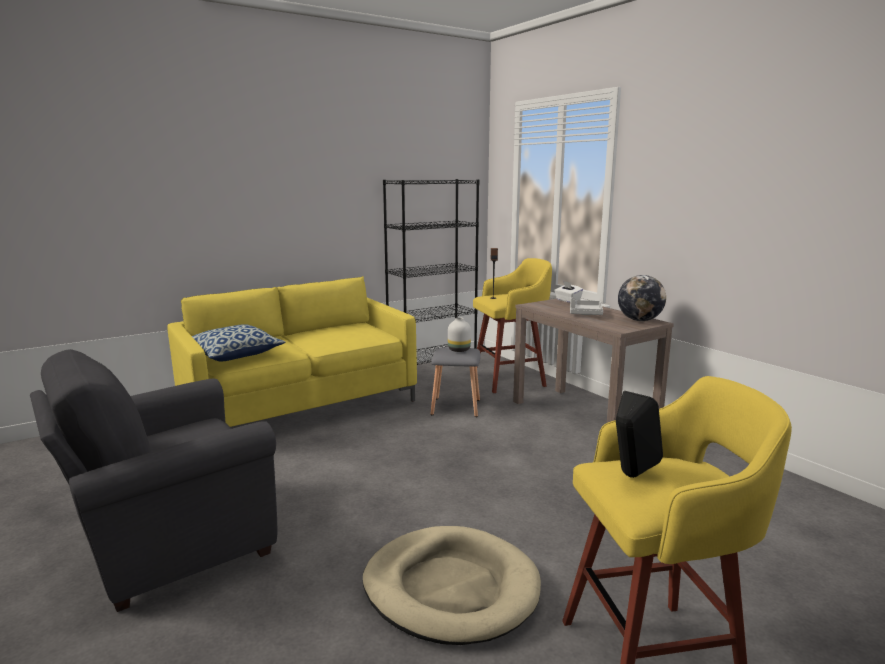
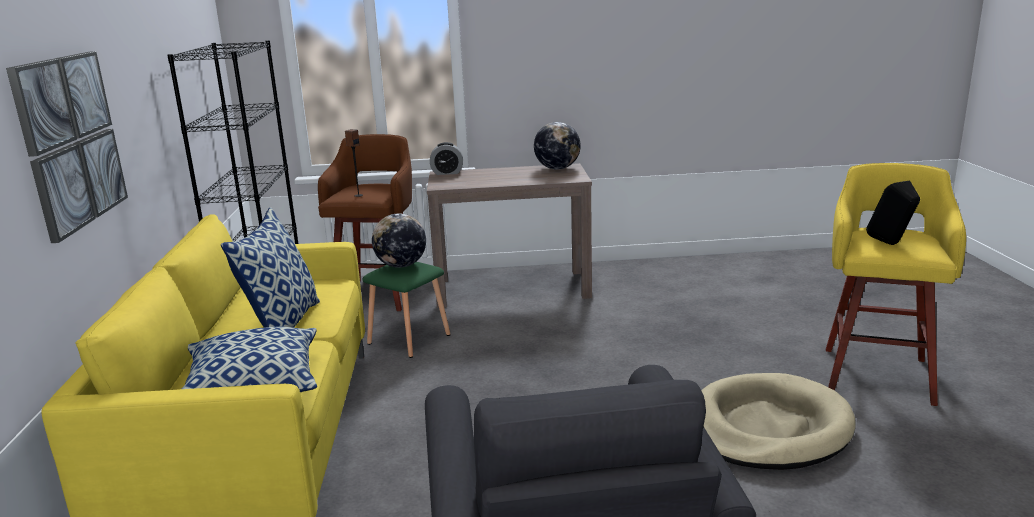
camera: 60 degrees left, 5 degrees up
(257, 211) = (71, 141): none -> picture
(314, 342) = (283, 324): none -> pillow
(456, 407) = (409, 338): grey stool -> green stool
(459, 350) = (401, 265): white vase -> globe
(510, 380) = (379, 294): yellow stool -> brown stool
(567, 300) = (447, 173): white tissue box -> alarm clock
(585, 314) = (507, 177): grey tray -> none

